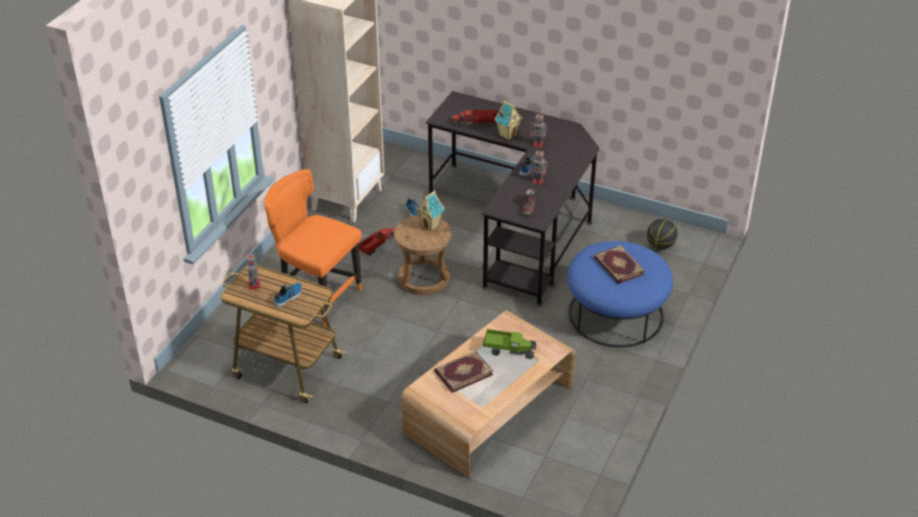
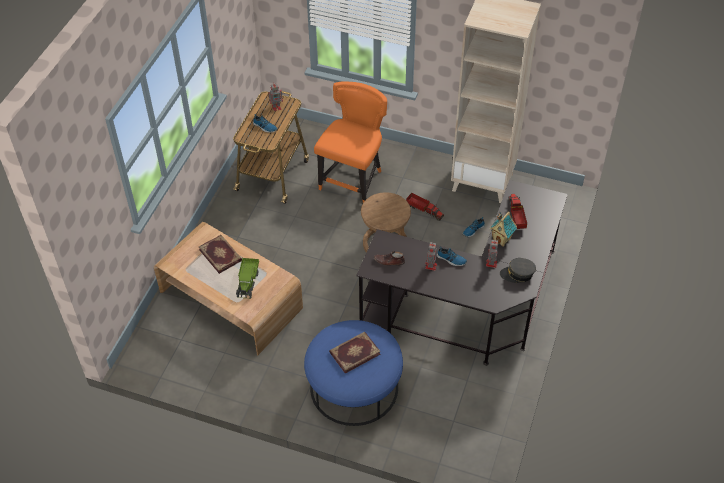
camera: 85 degrees right, 10 degrees up
(430, 225) = (395, 214): toy house -> none
(552, 130) = (517, 274): none -> grey cap
(660, 245) = (461, 424): basketball -> none

